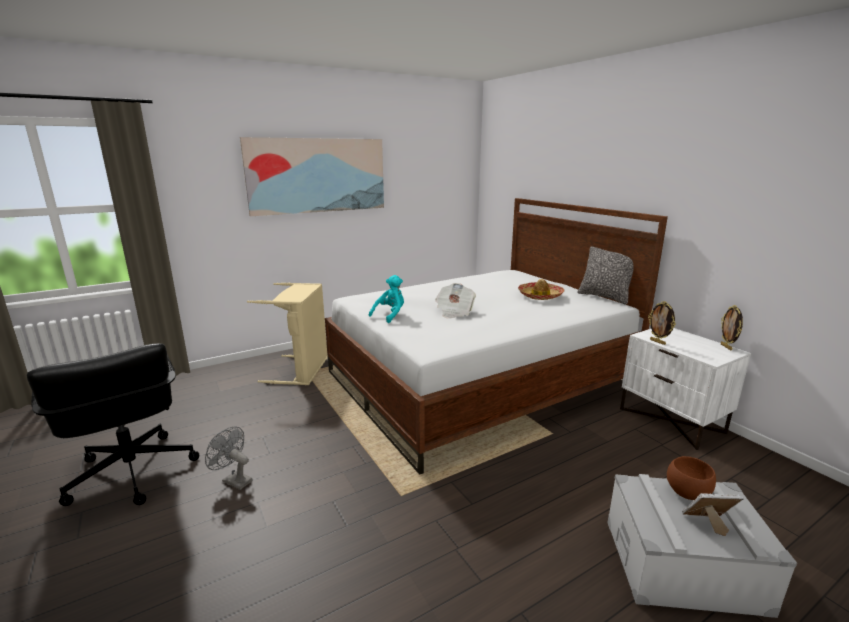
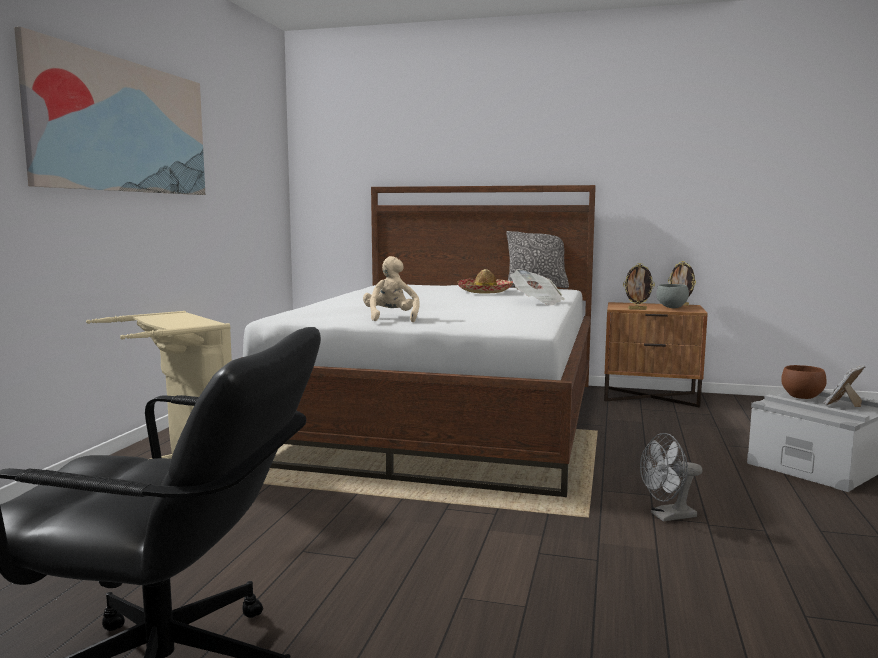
camera: 45 degrees left, 10 degrees down
(233, 480) = (374, 600): grey fan -> grey fan (667, 516)
(390, 315) = (391, 318): turquoise plush toy -> beige plush toy
(454, 311) = (449, 308): newspaper -> newspaper (537, 302)
(672, 420) = (650, 397): white nightstand -> brown nightstand
(702, 348) = (672, 307): none -> grey bowl

